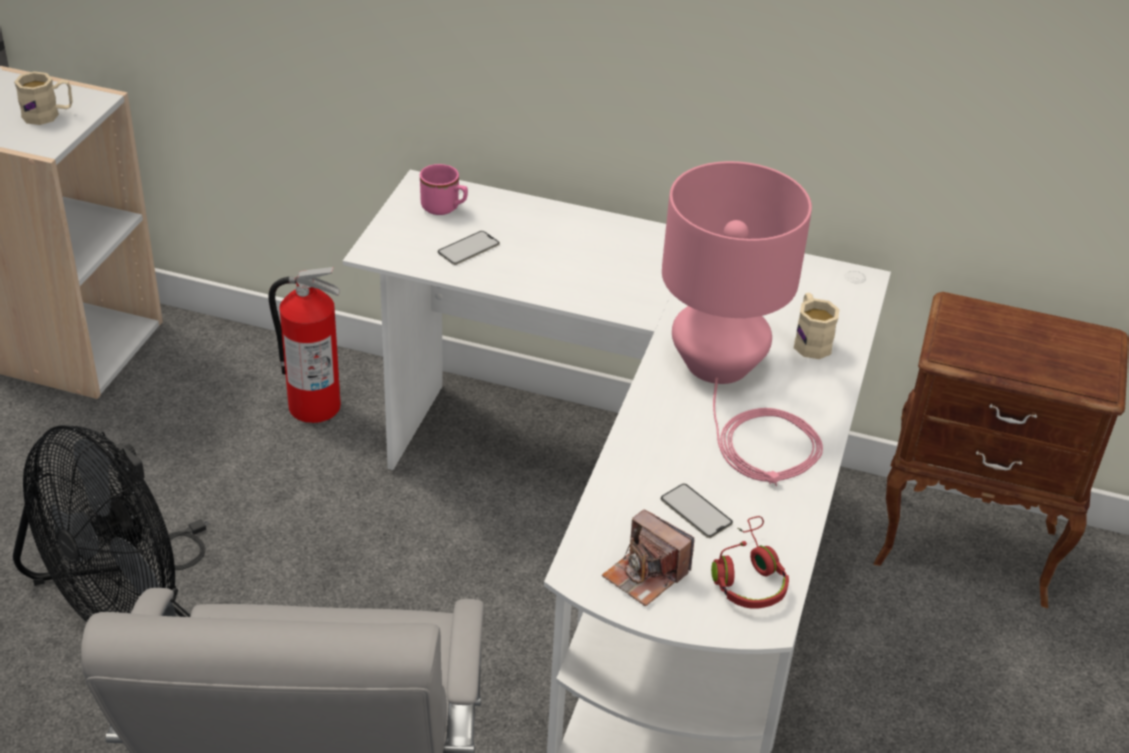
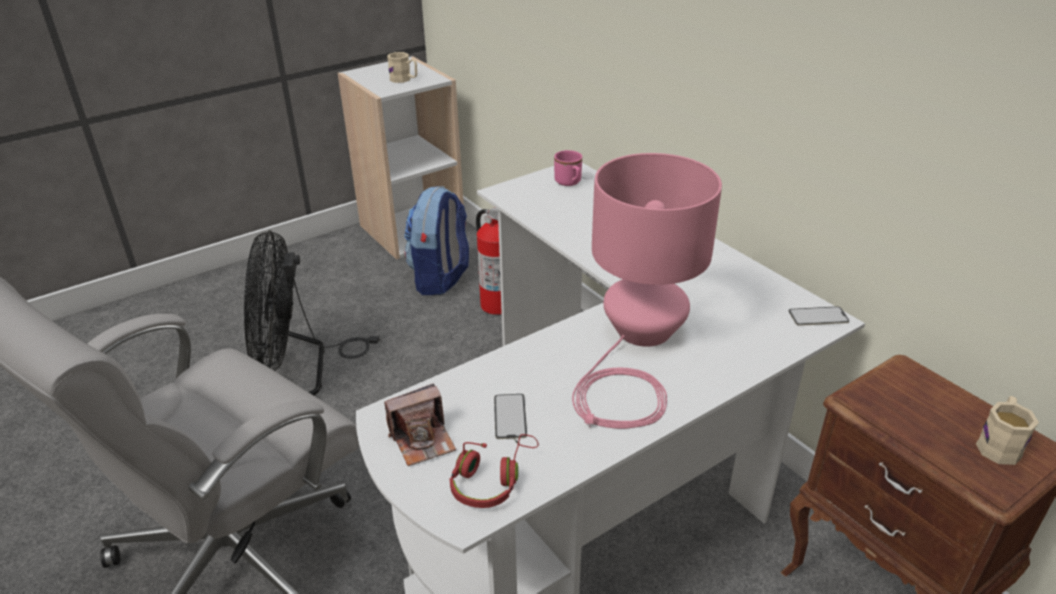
camera: 40 degrees right, 5 degrees down
(196, 401) = (440, 278): none -> backpack
(468, 248) = (557, 207): phone -> phone (818, 316)
(645, 575) = (423, 440): camera -> camera turned 105 degrees counterclockwise
(810, 340) = (737, 343): beige mug -> beige mug (999, 443)

